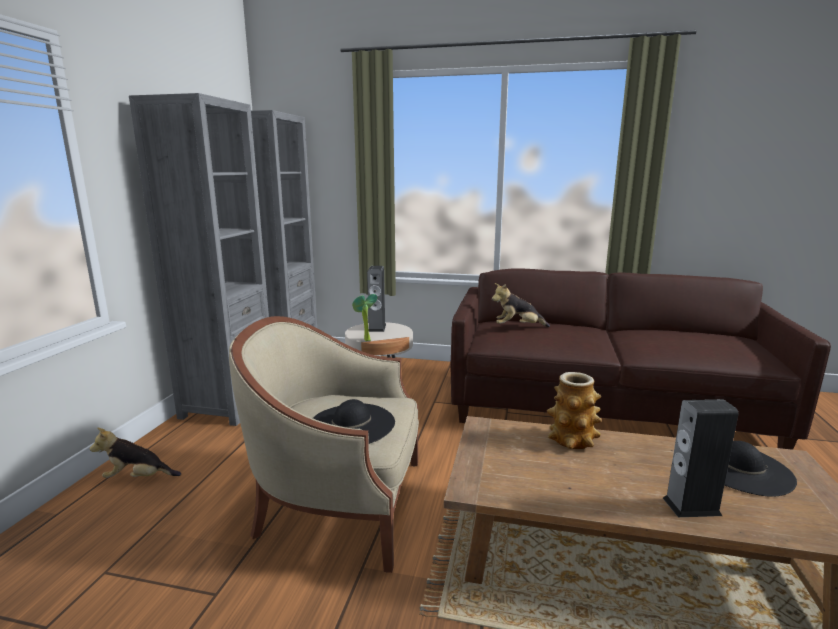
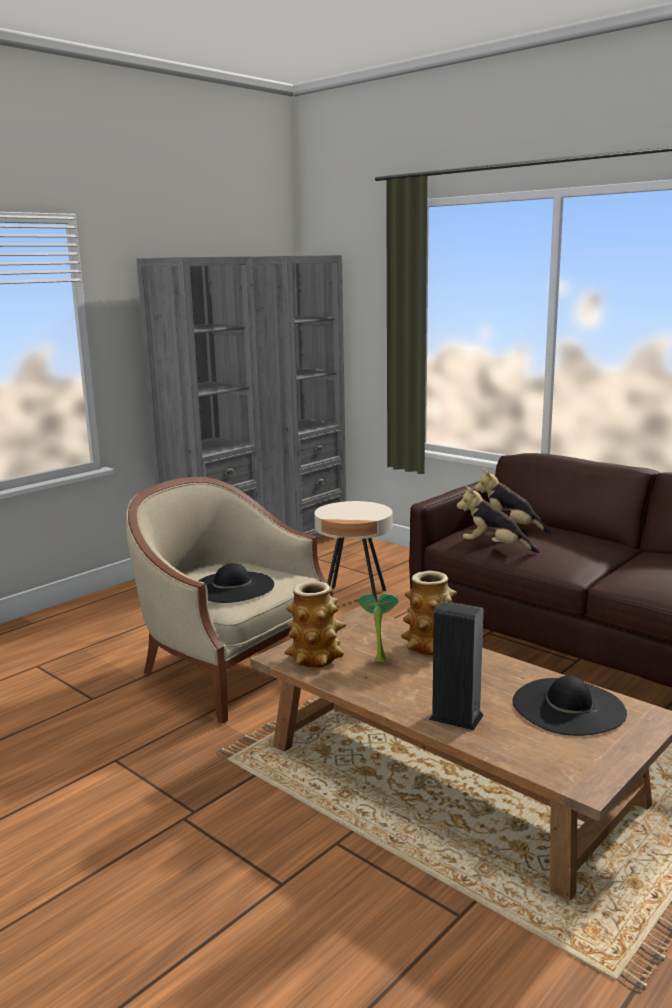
camera: 30 degrees right, 0 degrees up
(138, 478) = (100, 612): plush toy -> plush toy (495, 548)
(365, 340) = (327, 517): potted plant -> potted plant (378, 659)
(377, 328) = (357, 507): speaker -> none
(502, 480) = (315, 658): none -> vase

